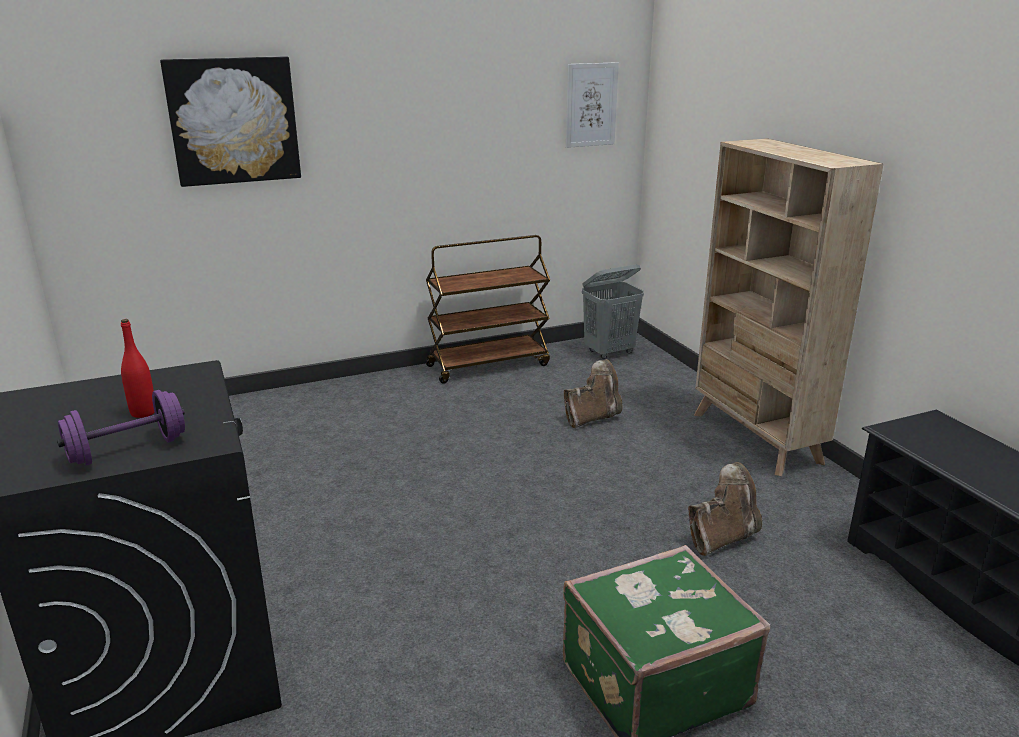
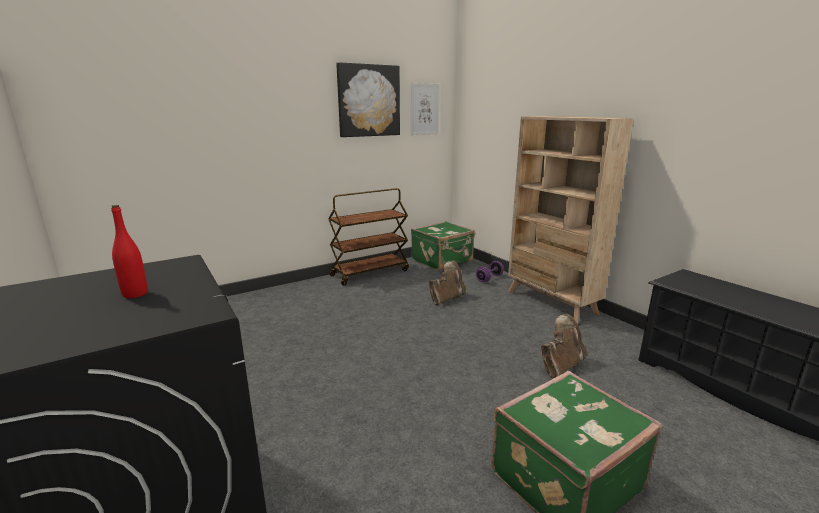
camera: 10 degrees left, 5 degrees down
(128, 450) = (121, 325): purple dumbbell -> purple dumbbell (489, 278)
(233, 121) = (194, 108): picture -> picture (368, 101)
(609, 352) = (442, 261): grey laundry basket -> green suitcase

